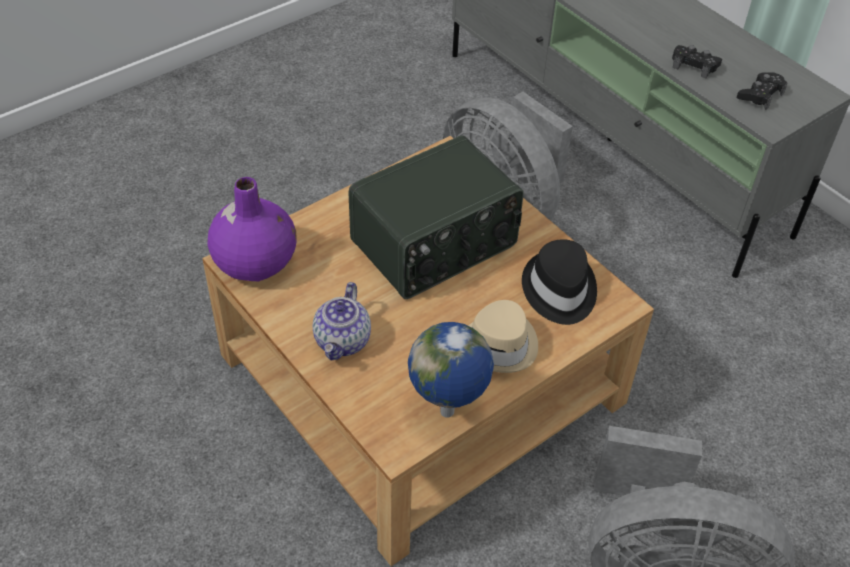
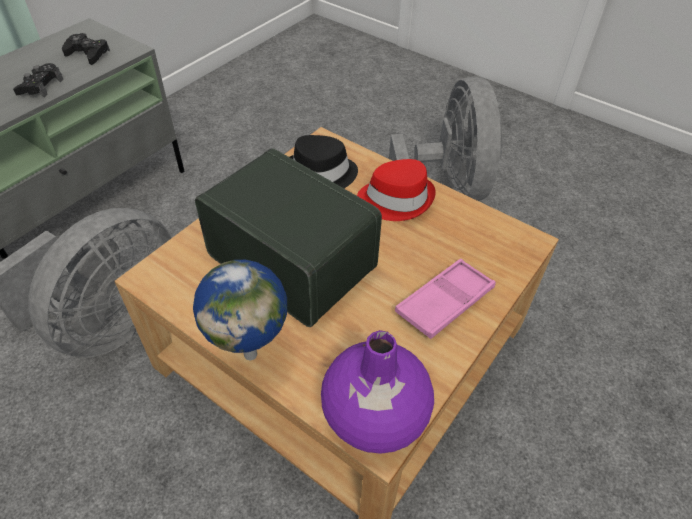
camera: 105 degrees left, 0 degrees up
(343, 341) = (445, 302): teapot -> pink tray
(448, 413) = (479, 217): globe -> globe (251, 352)
(500, 345) = (396, 199): beige hat -> red hat

